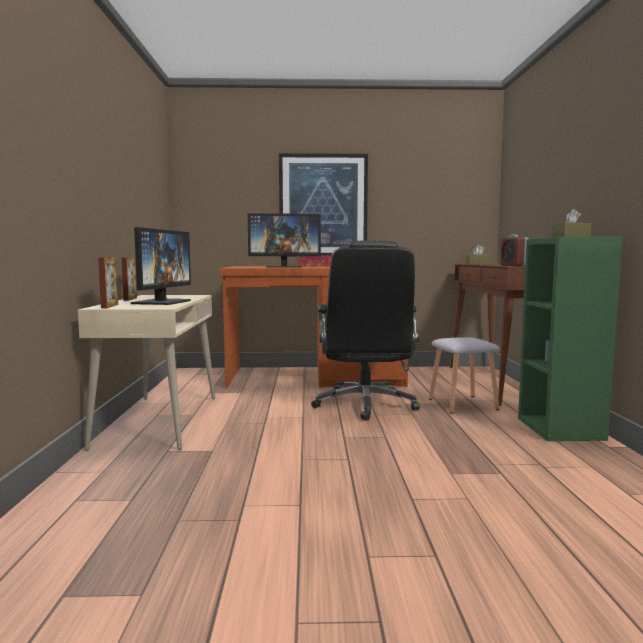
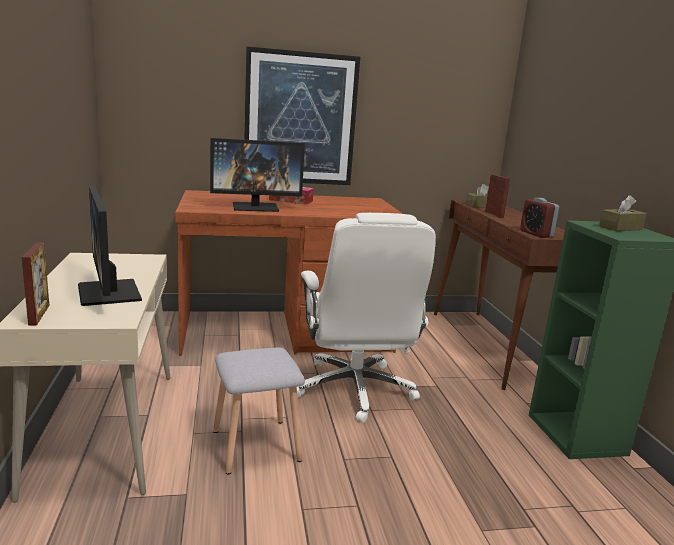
camera: 10 degrees left, 10 degrees up
(130, 299) = (60, 276): picture frame -> picture frame (494, 214)
(162, 302) = (109, 292): monitor -> monitor turned 150 degrees clockwise
(365, 405) = (355, 390): black office chair -> white office chair
(463, 404) = (464, 387): grey stool -> grey stool (257, 446)

